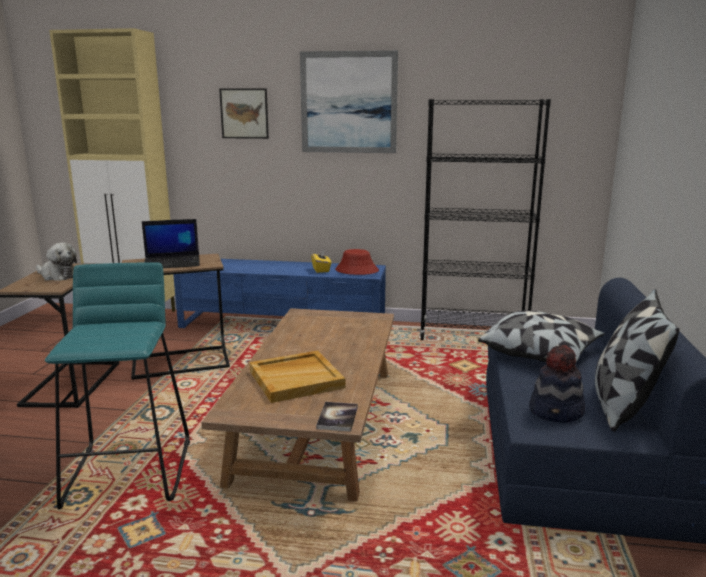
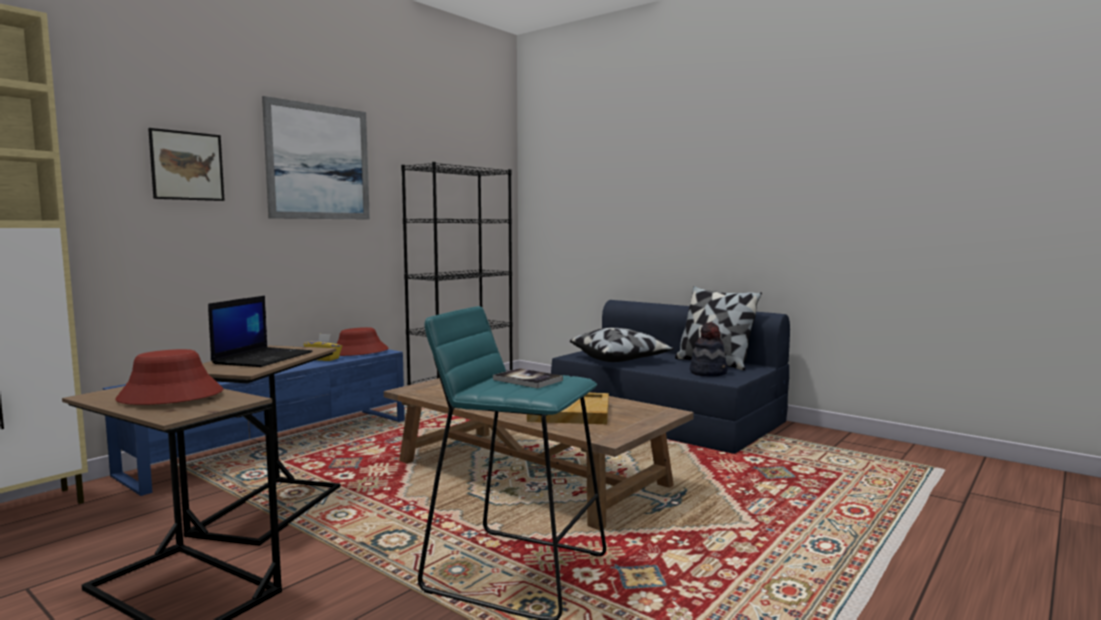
camera: 60 degrees left, 10 degrees down
(57, 276) = (170, 396): plush toy -> red hat
(337, 417) = (659, 412): book -> book (527, 380)

